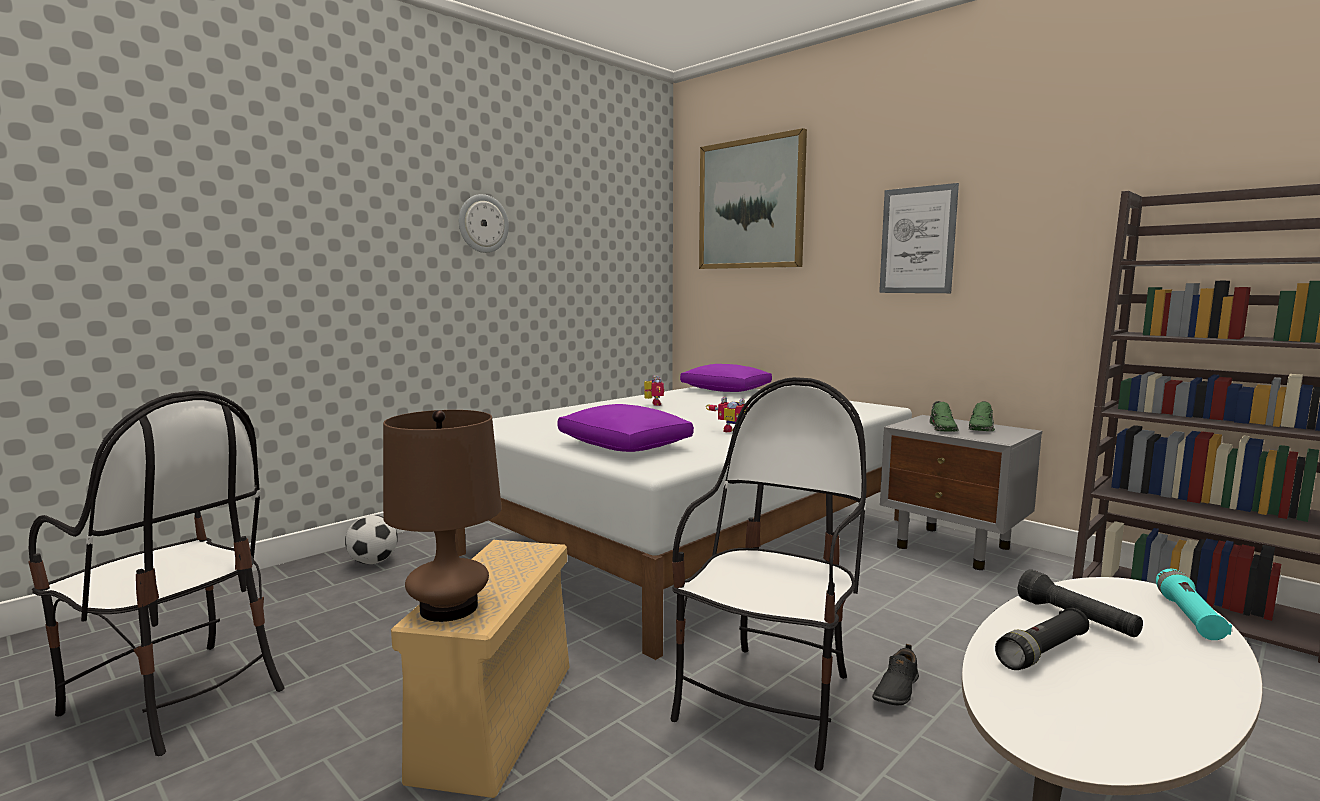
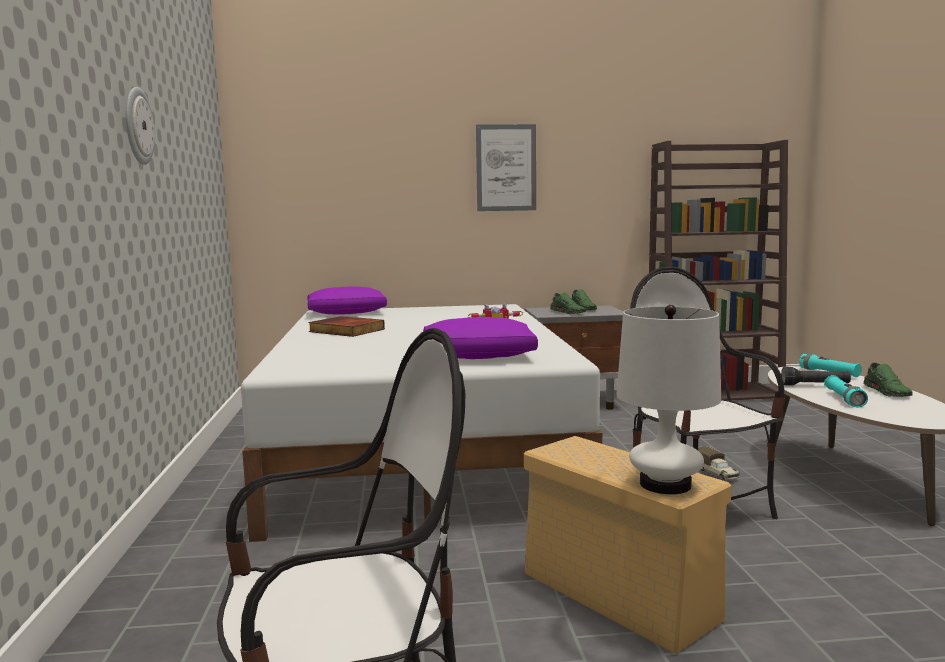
camera: 50 degrees left, 0 degrees up
(373, 562) = (182, 587): football -> none
(449, 608) = (665, 484): brown table lamp -> white table lamp
(653, 404) = (345, 330): toy robot -> book
(750, 204) = (332, 126): picture -> none
(895, 689) = (717, 474): black shoe -> toy truck
(1042, 652) = (844, 399): black flashlight -> turquoise flashlight
(1180, 681) = (888, 392): none -> green shoe

